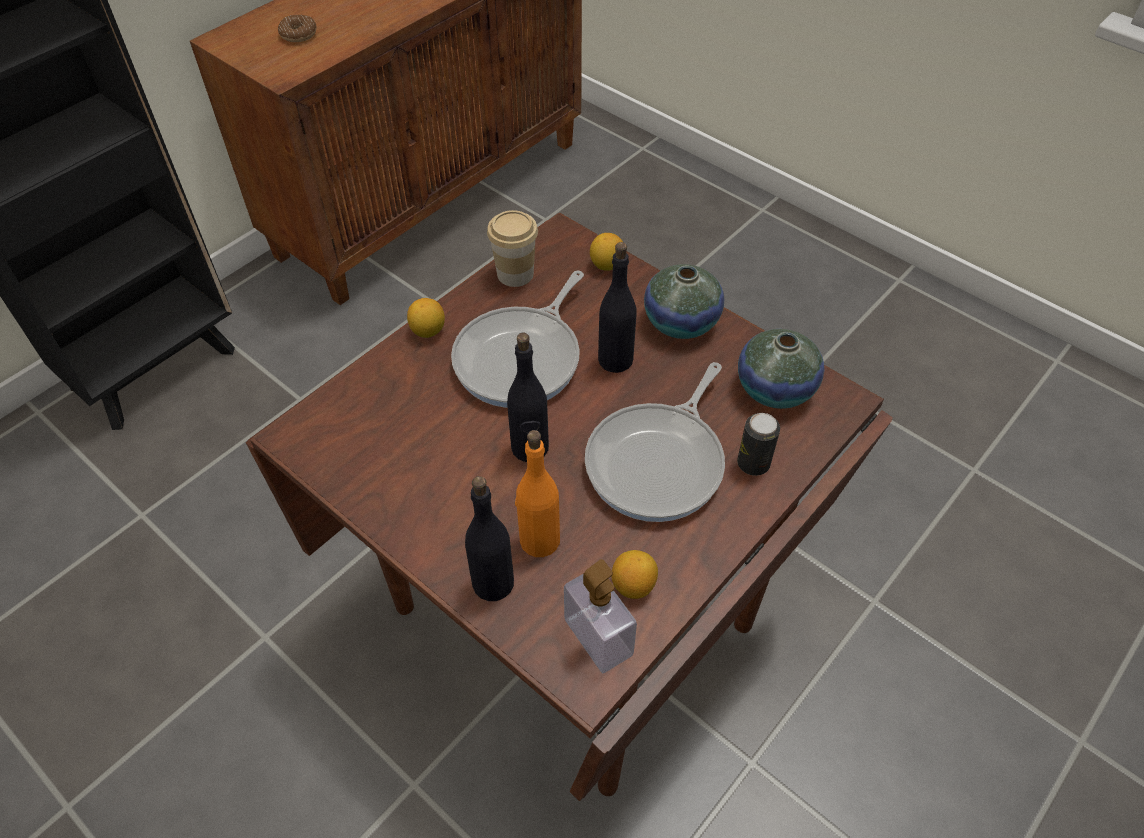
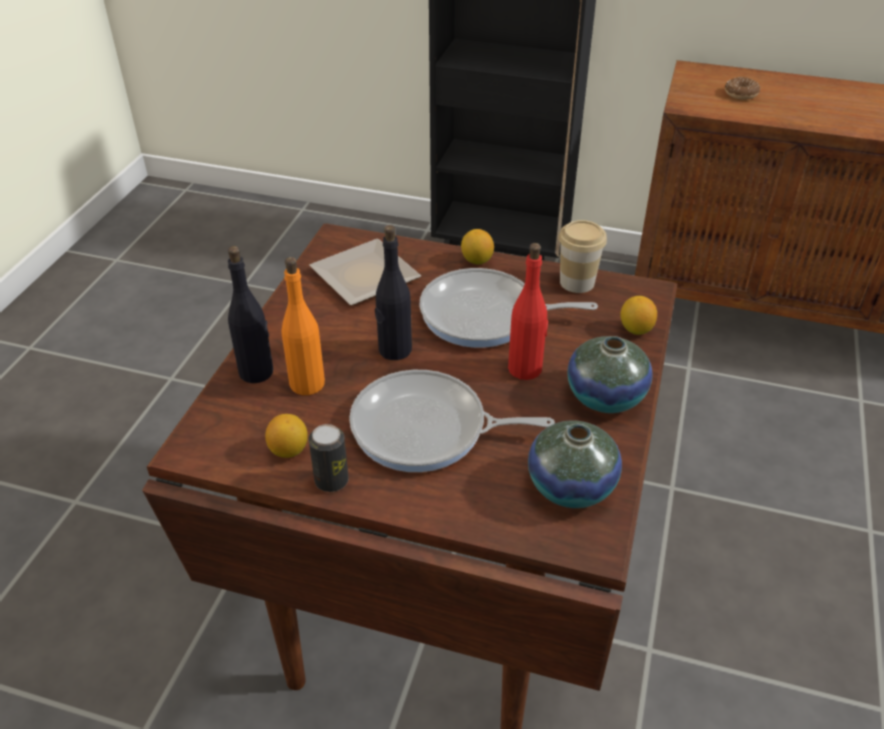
camera: 65 degrees right, 10 degrees down
(384, 430) = (366, 274): none -> plate
(598, 637) = (231, 444): soap dispenser -> none
(615, 359) = (525, 368): black bottle -> red bottle
(753, 463) = (464, 494): can -> can (331, 480)

